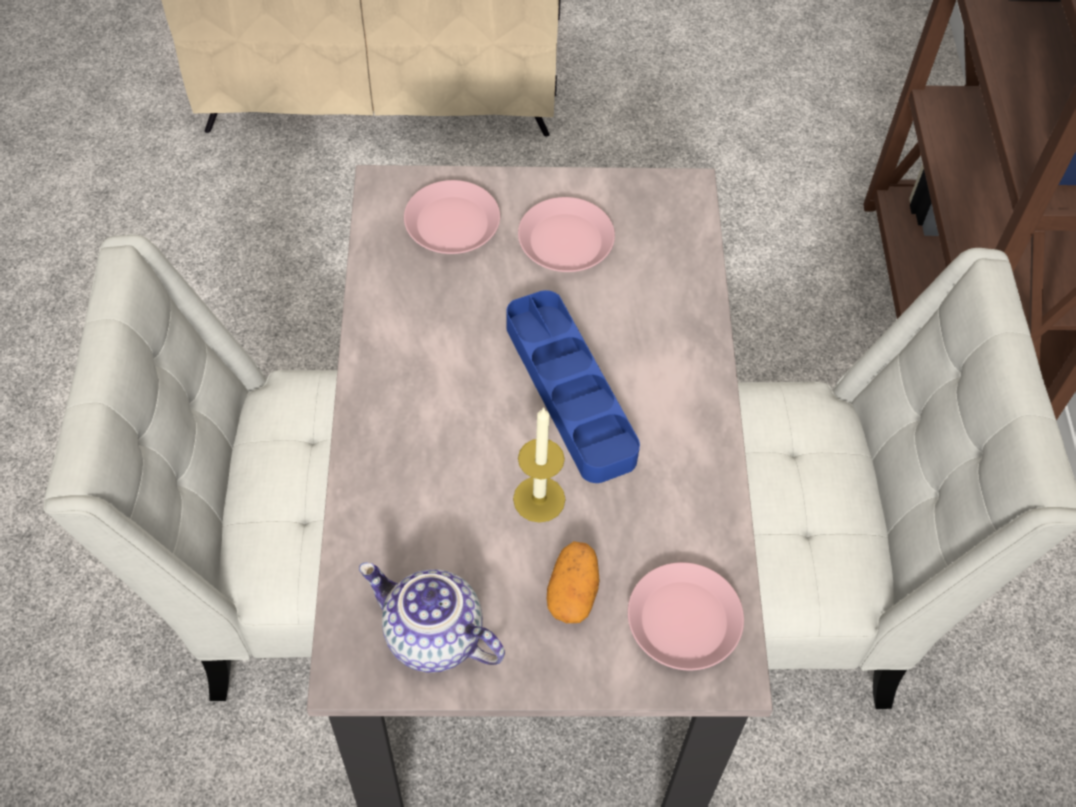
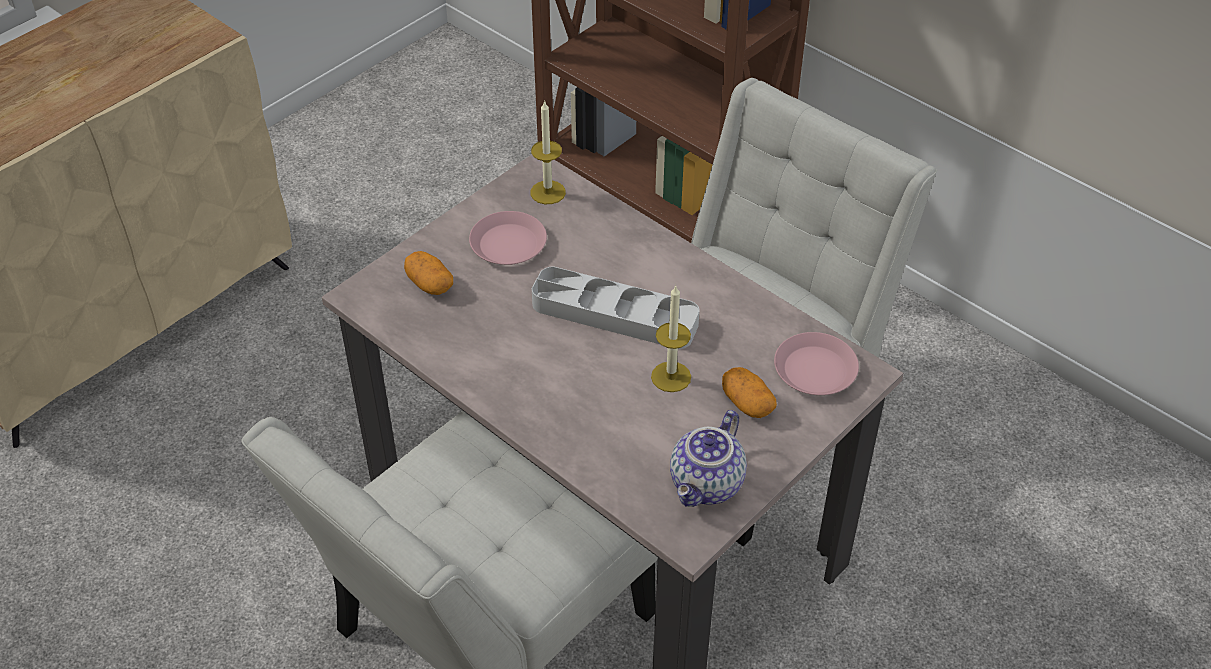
camera: 45 degrees left, 10 degrees down
(431, 637) = (708, 485): teapot -> teapot turned 45 degrees counterclockwise
(452, 225) = (429, 284): pink plate -> potato
(569, 391) = (614, 314): blue tray -> grey tray
(667, 218) = (548, 192): none -> candle

